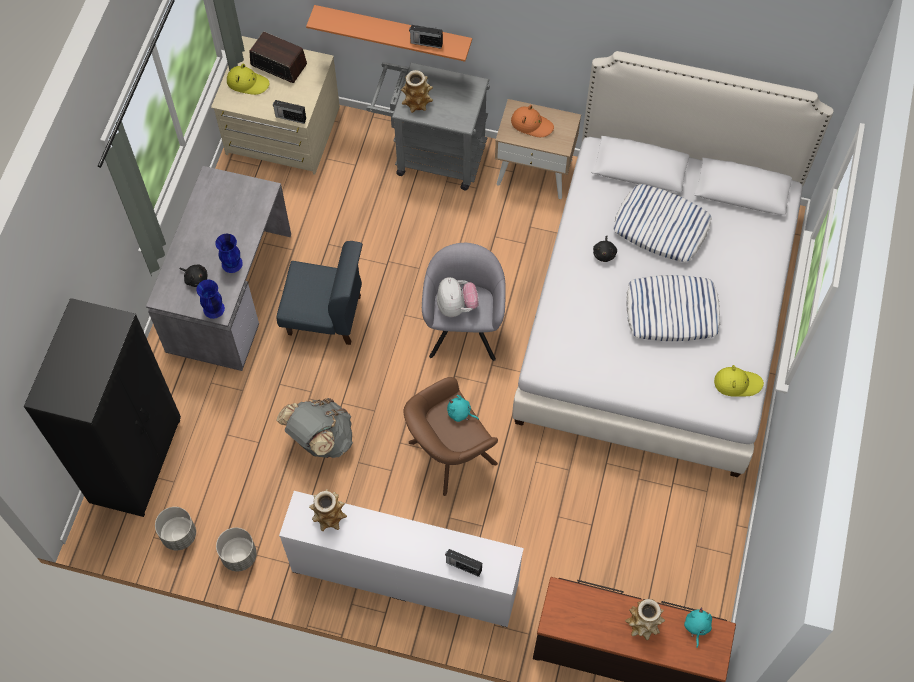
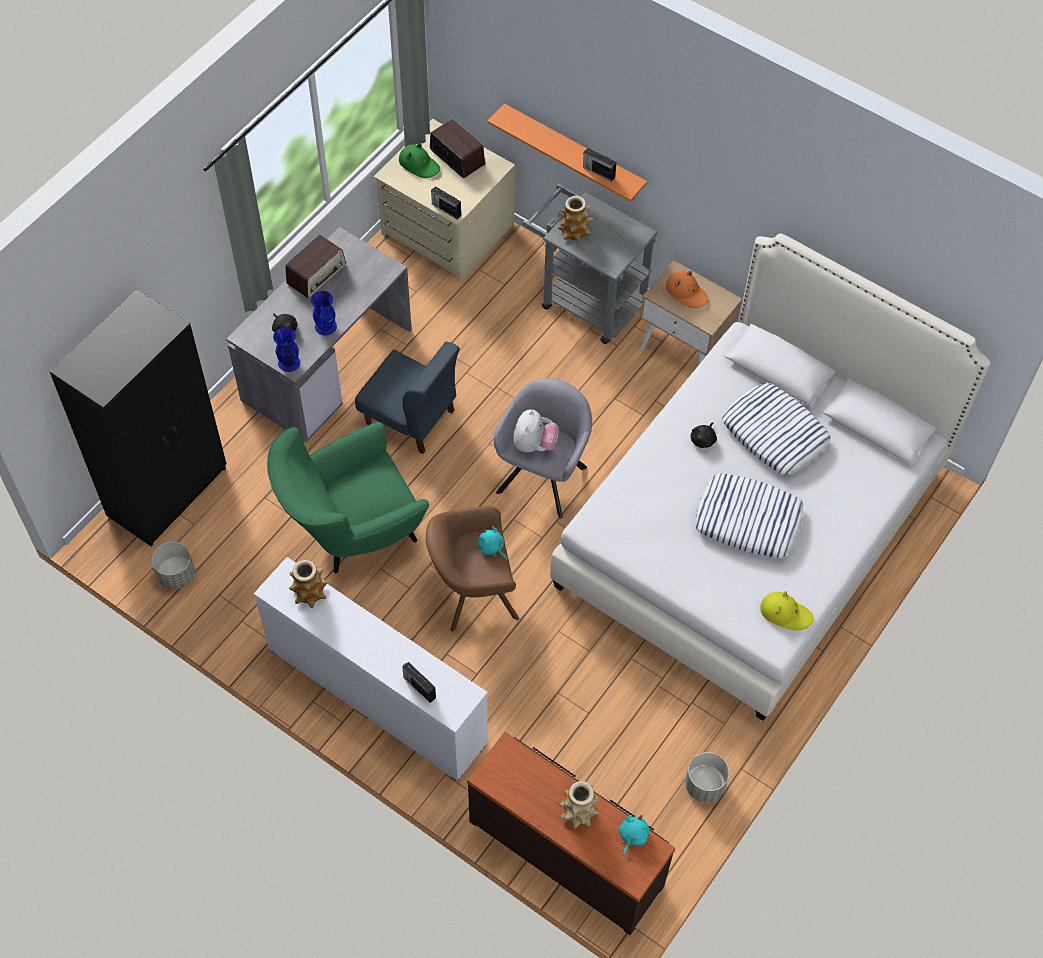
camera: 20 degrees right, 5 degrees down
(202, 217) = (316, 274): none -> radio
(239, 556) = (225, 616): grey planter -> grey planter (704, 786)
(247, 82) = (419, 164): yellow hat -> green hat
(320, 439) = (353, 533): grey backpack -> green armchair

